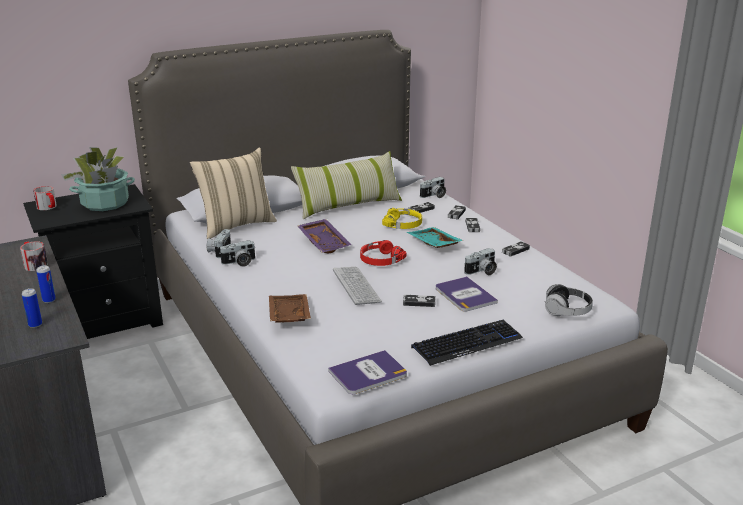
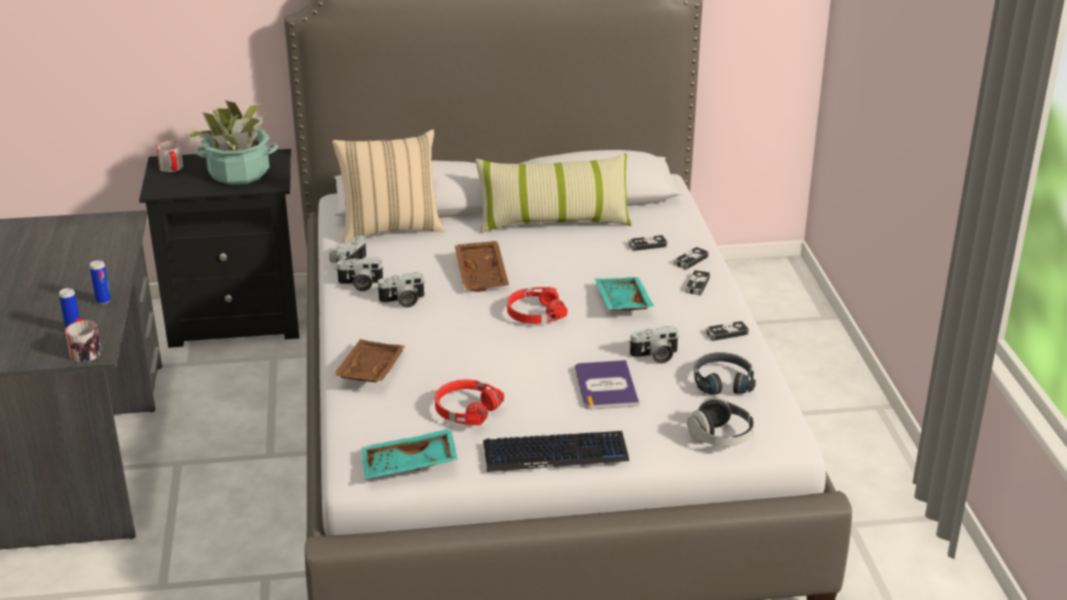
camera: 20 degrees right, 5 degrees up
(34, 264) = (113, 249): mug -> mug (85, 350)
(325, 242) = (483, 274): purple tray -> brown tray
(356, 286) = (475, 347): keyboard -> none
(368, 373) = (409, 466): book -> turquoise tray
(382, 327) = (466, 410): none -> red headphones
(403, 224) = (605, 264): yellow headphones -> none
(419, 302) = (539, 385): game controller -> none
(434, 195) = (682, 225): camera -> camera (402, 301)
(538, 278) = (722, 381): none -> black headphones

